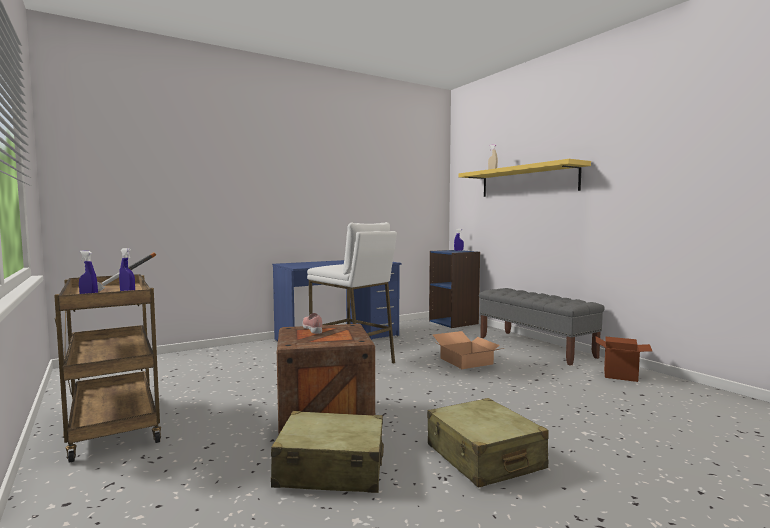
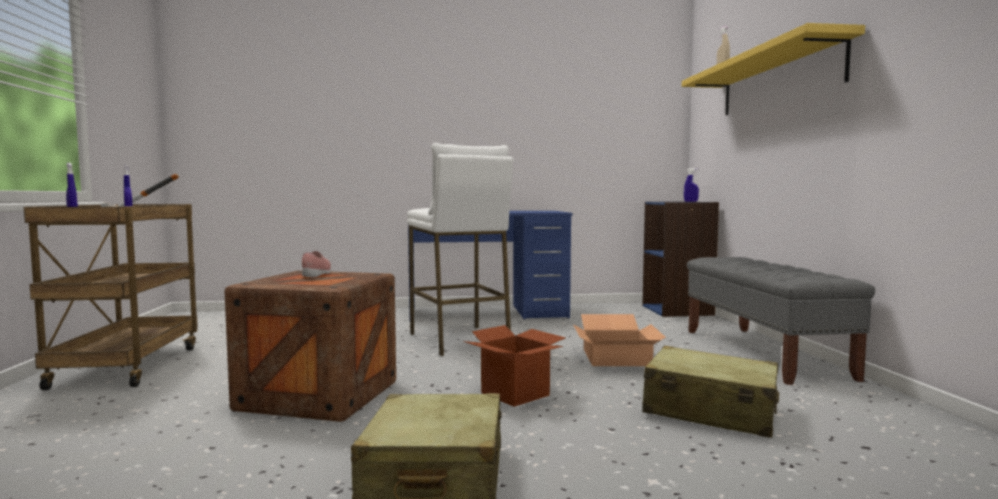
camera: 25 degrees right, 0 degrees up
(330, 469) = (234, 447): beige suitcase -> beige suitcase (710, 411)
(620, 375) = (866, 412): cardboard box -> cardboard box (514, 394)

